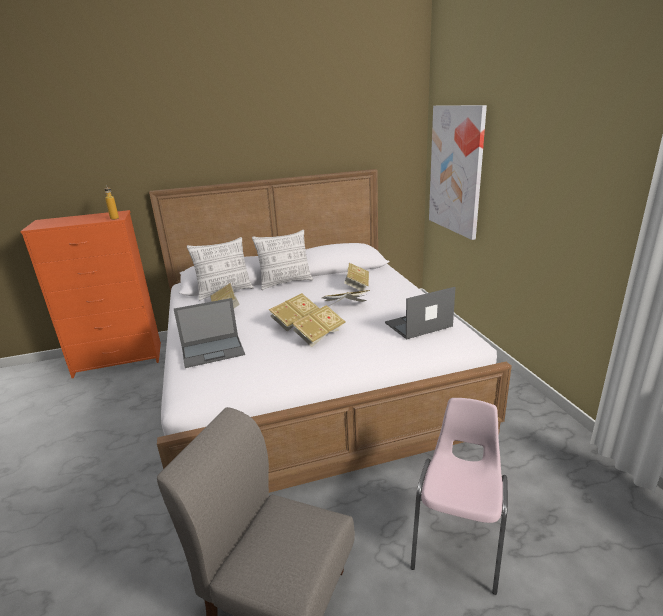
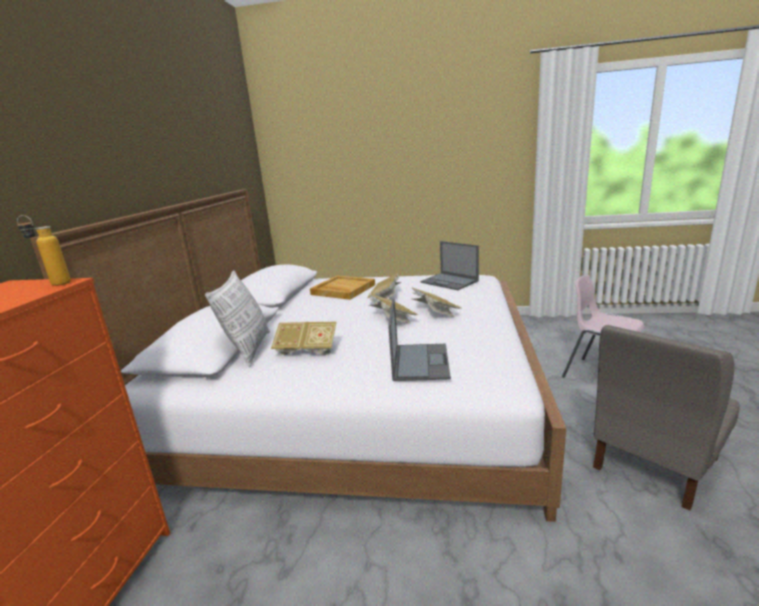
camera: 65 degrees left, 5 degrees down
(285, 282) = (281, 316): pillow -> none
(357, 285) = (342, 290): book -> beige tray
(417, 325) = (450, 282): laptop -> laptop turned 45 degrees counterclockwise
(456, 170) = (321, 179): picture -> none

